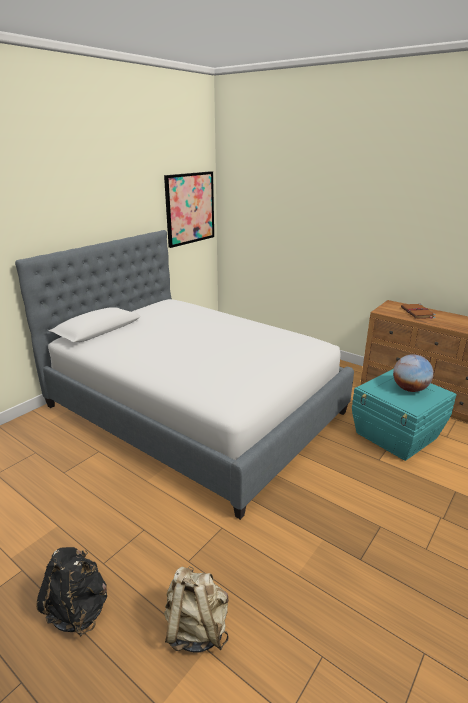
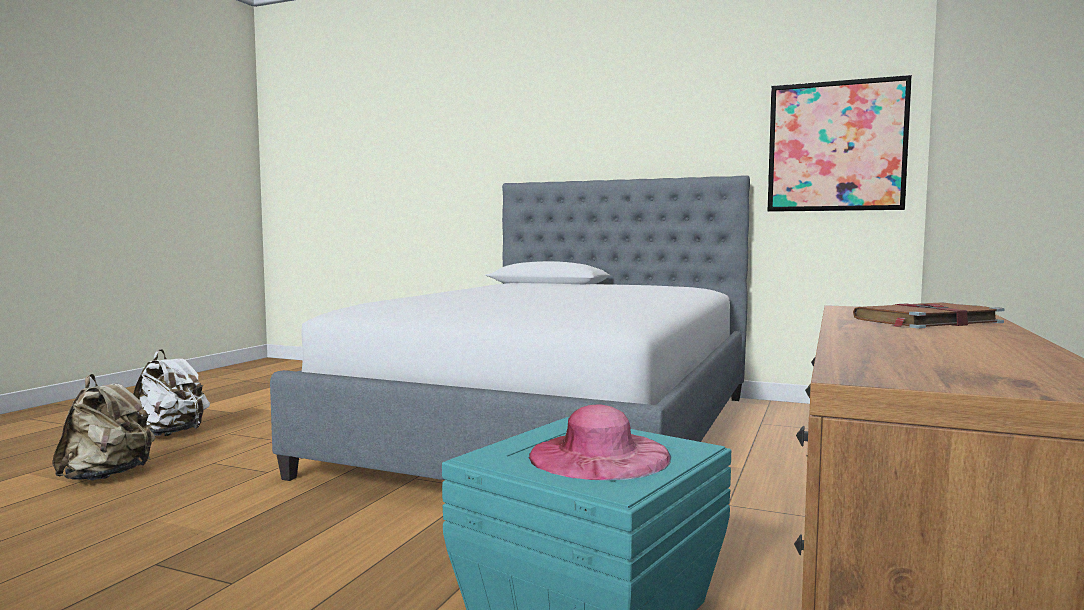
camera: 75 degrees right, 20 degrees down
(78, 609) = (170, 434): black backpack -> white backpack
(409, 389) = (599, 456): globe -> pink hat

